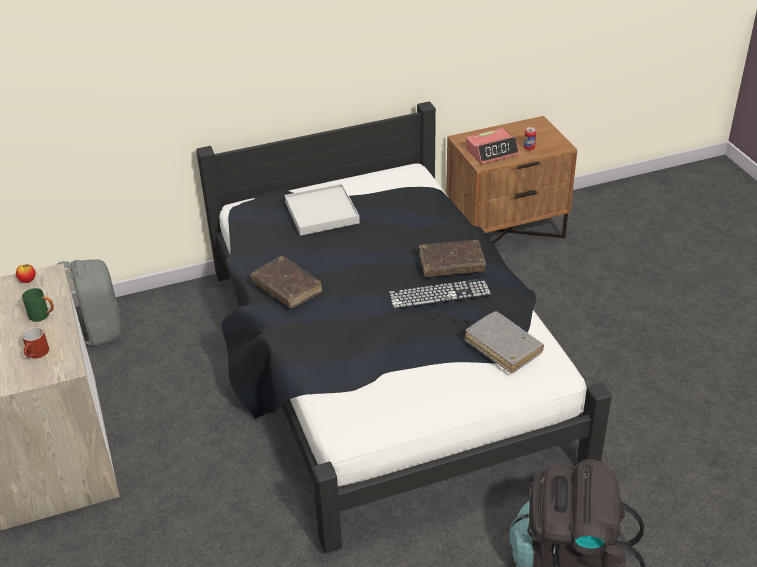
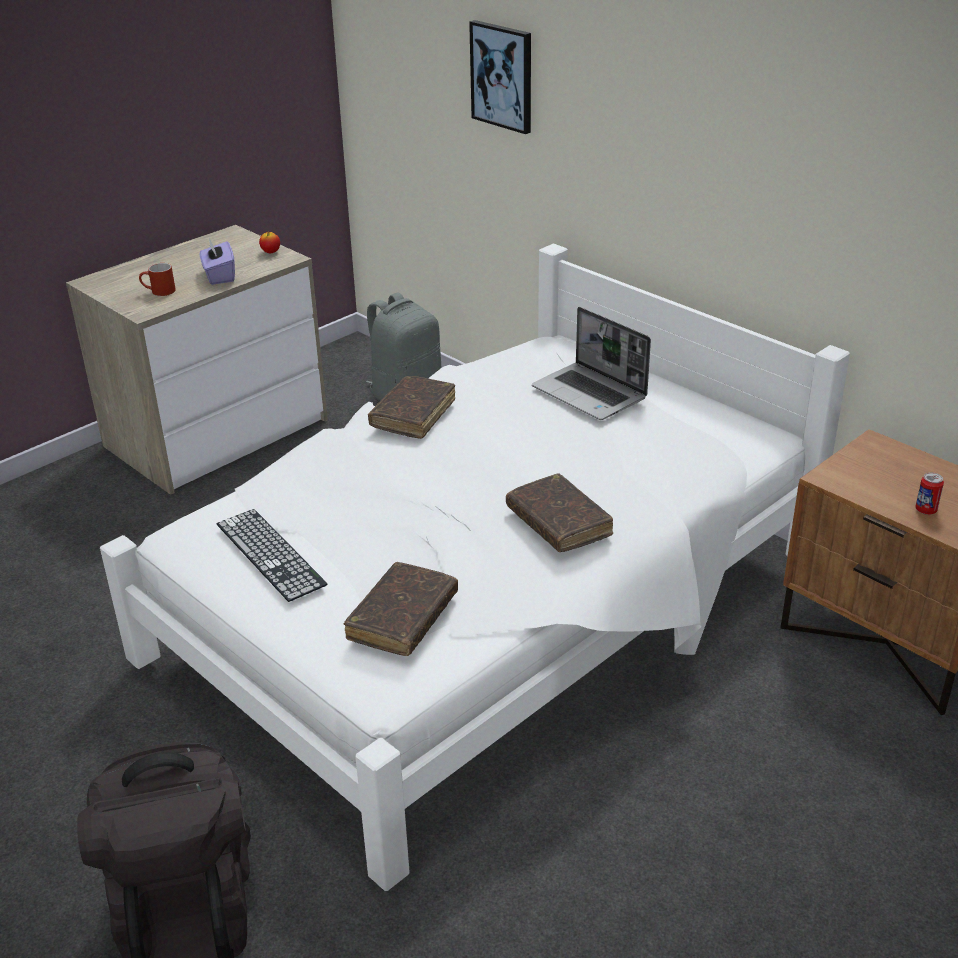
camera: 65 degrees right, 5 degrees down
(43, 316) = (219, 276): green mug -> purple tissue box
(115, 53) = (502, 76): none -> picture
(322, 212) = (590, 394): white tray -> laptop
(384, 365) = (484, 611): black bed -> white bed
(439, 294) = (483, 529): keyboard -> keyboard (270, 554)
(492, 152) = (870, 478): alarm clock -> none
(503, 347) = (403, 618): grey book -> brown book

